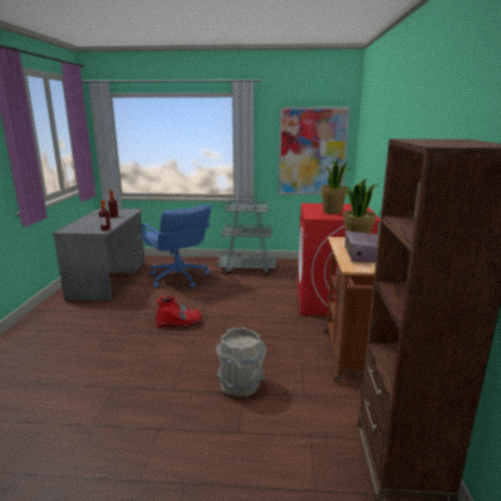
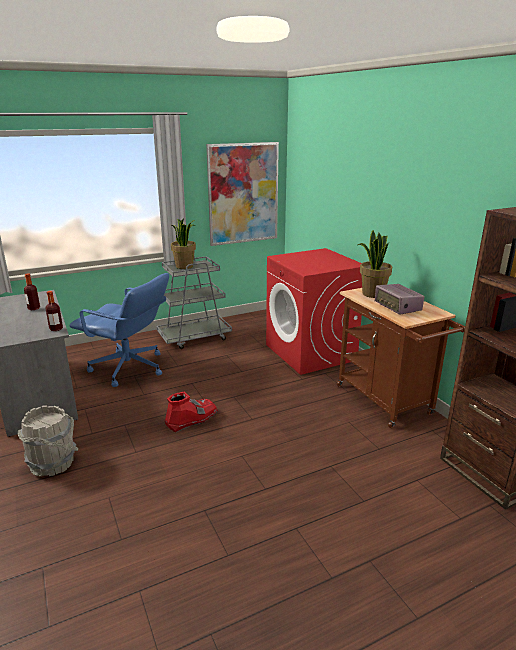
camera: 30 degrees left, 5 degrees up
(241, 385) = (321, 459): grey bucket -> grey bucket (53, 463)
(333, 212) = (314, 263): potted plant -> potted plant (185, 266)

